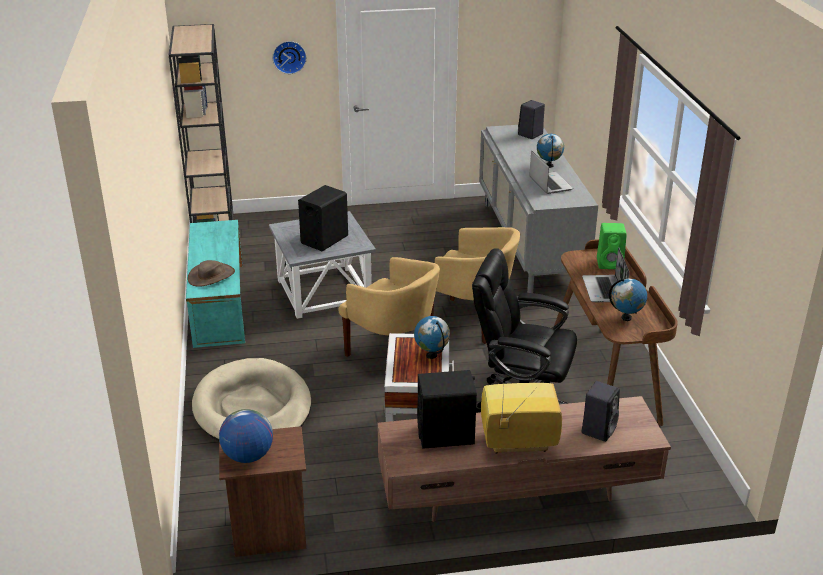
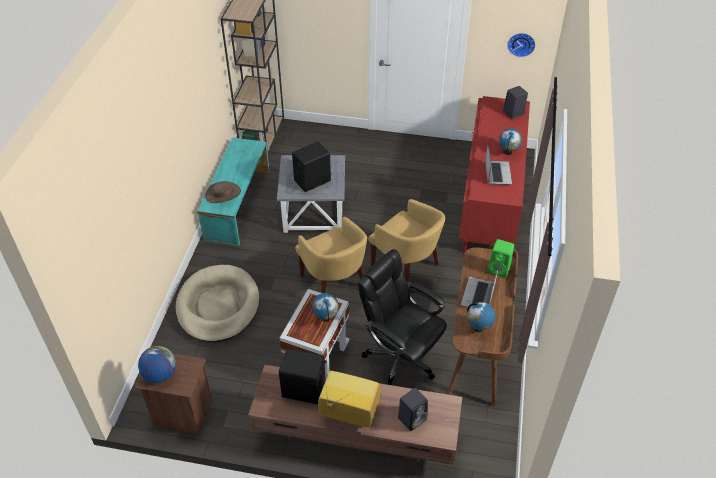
camera: 20 degrees right, 15 degrees up
(289, 56) = (331, 16): wall clock -> wall clock (521, 43)
(529, 244) = (489, 202): grey cabinet -> red cabinet

